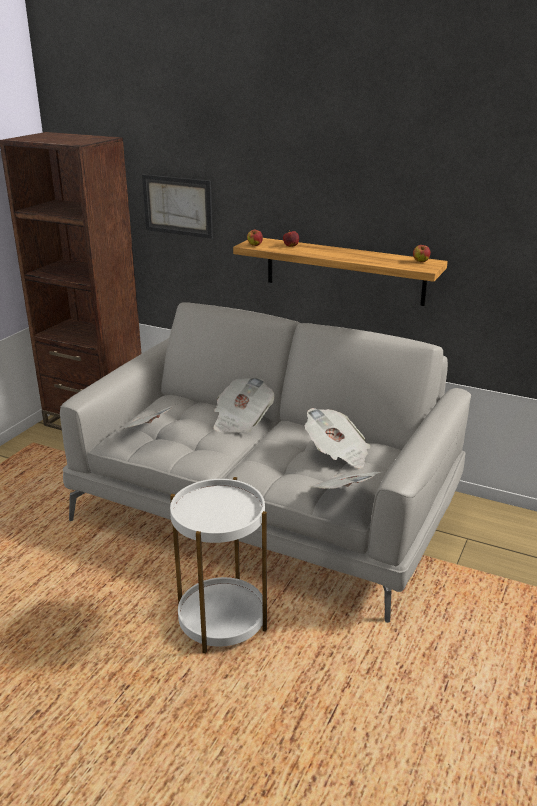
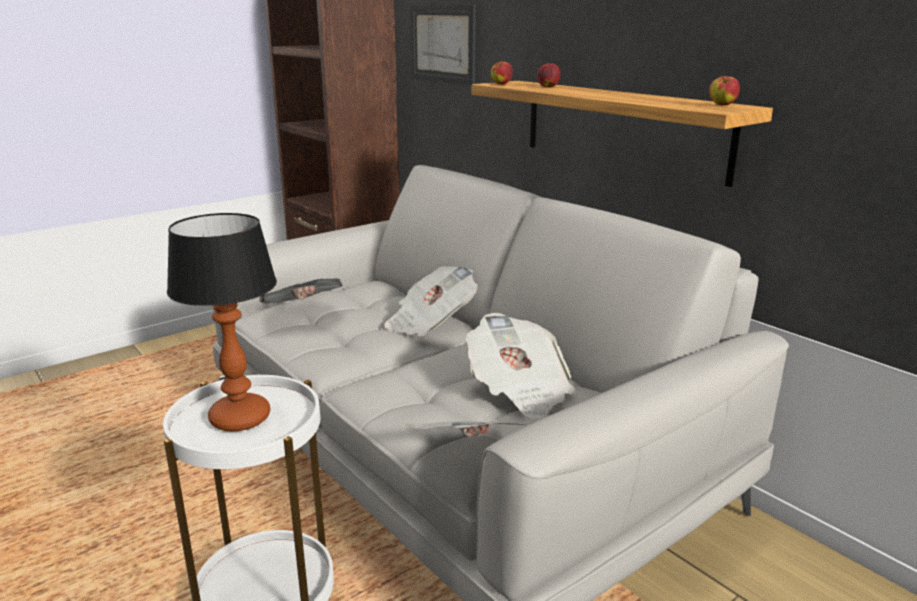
camera: 25 degrees right, 5 degrees down
(214, 509) = (241, 417): none -> table lamp

